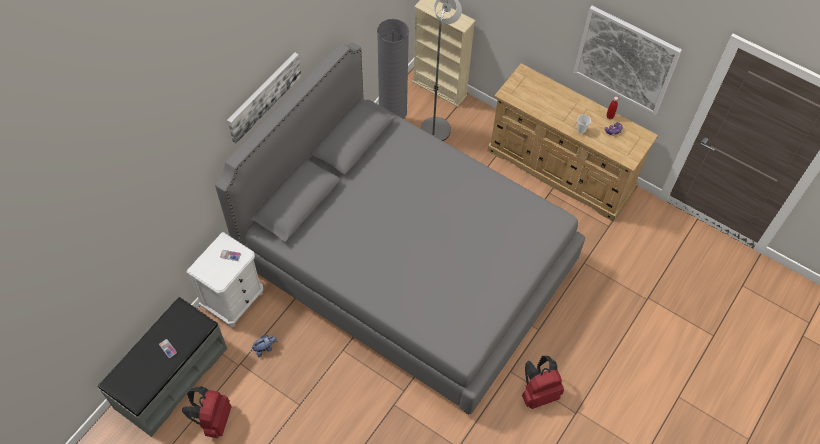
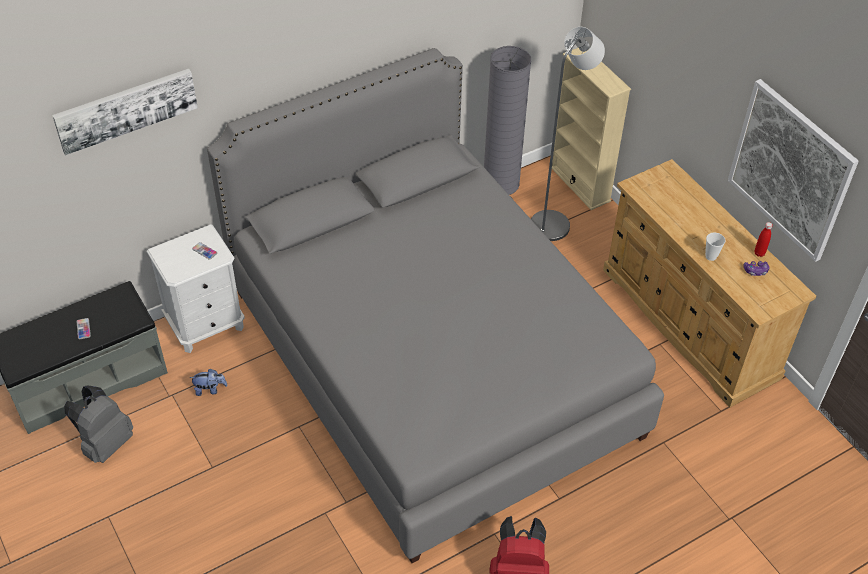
camera: 25 degrees right, 10 degrees down
(213, 420) = (105, 443): red backpack -> grey backpack
(263, 96) = (303, 63): picture -> picture (126, 109)

